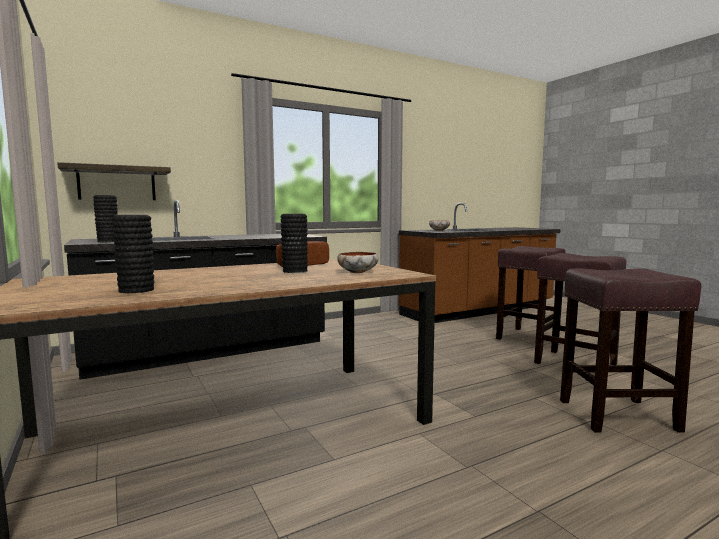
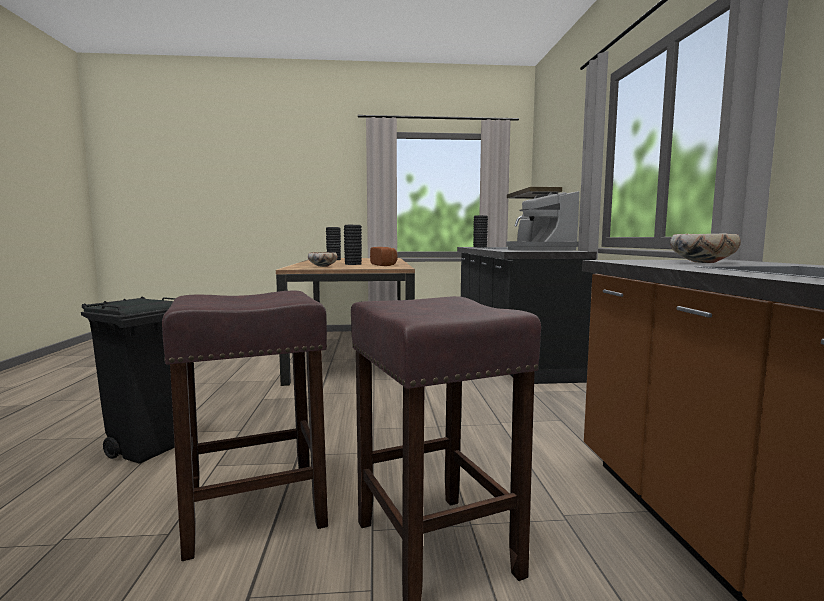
camera: 115 degrees right, 0 degrees up
(269, 235) = (538, 250): none -> coffee machine
(615, 415) = (148, 449): brown stool -> black trash can

